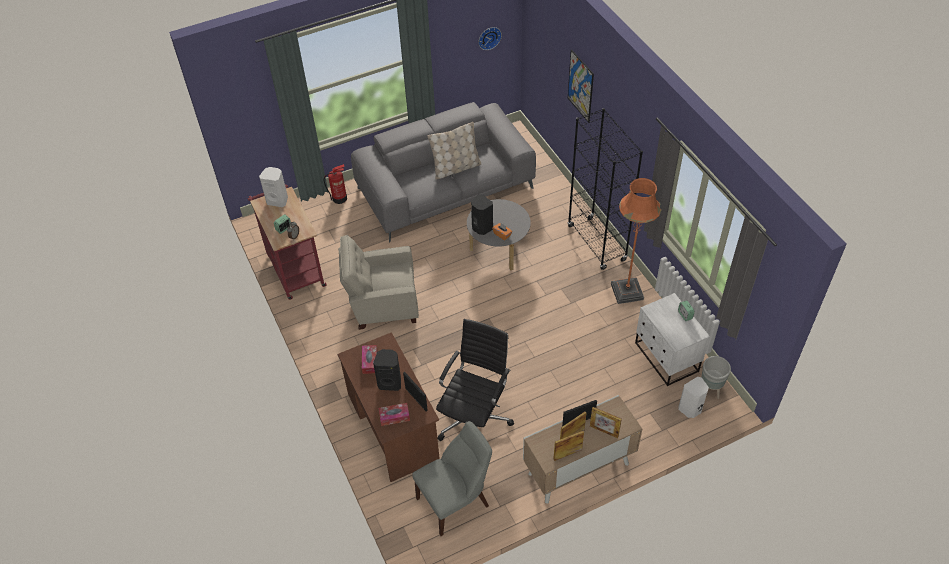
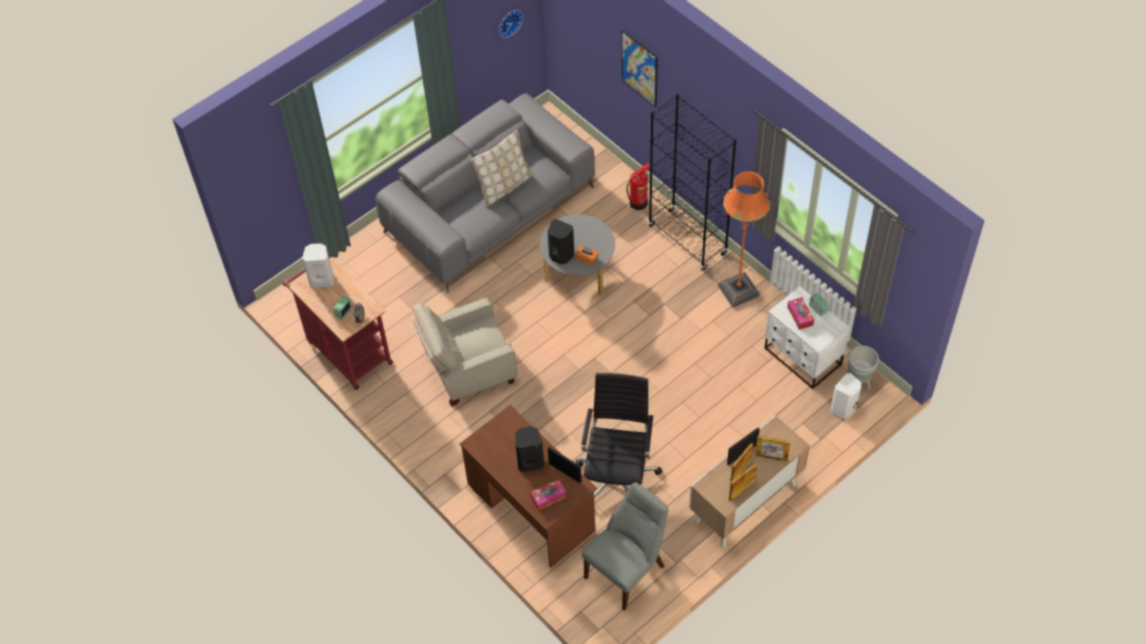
camera: 15 degrees left, 5 degrees up
(340, 198) = (367, 250): fire extinguisher -> fire extinguisher (639, 203)
(370, 362) = (499, 443): tissue box -> tissue box (800, 316)

